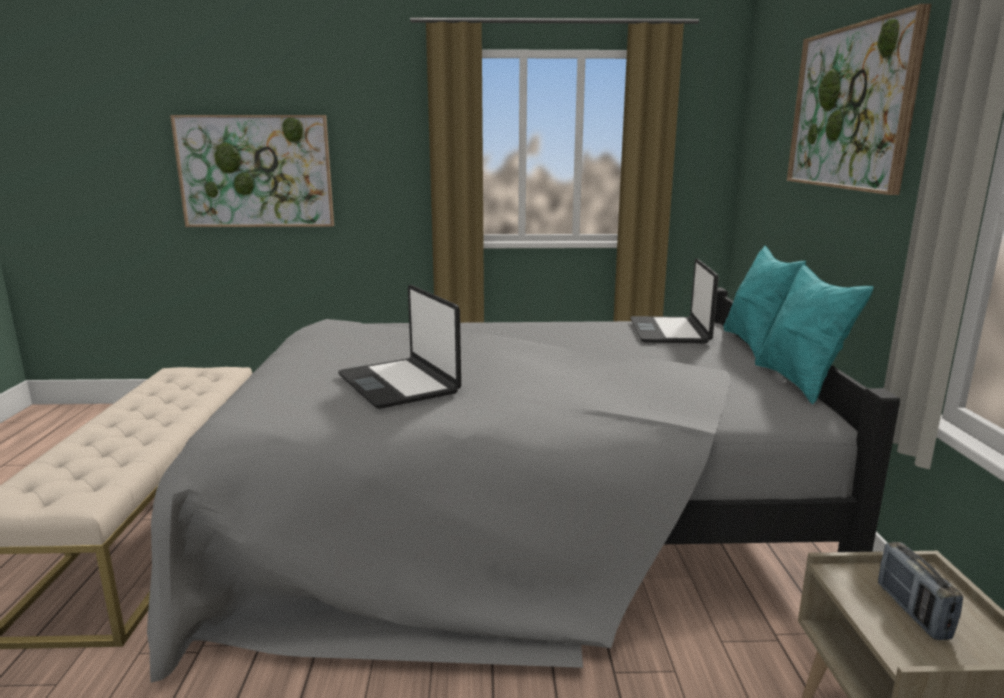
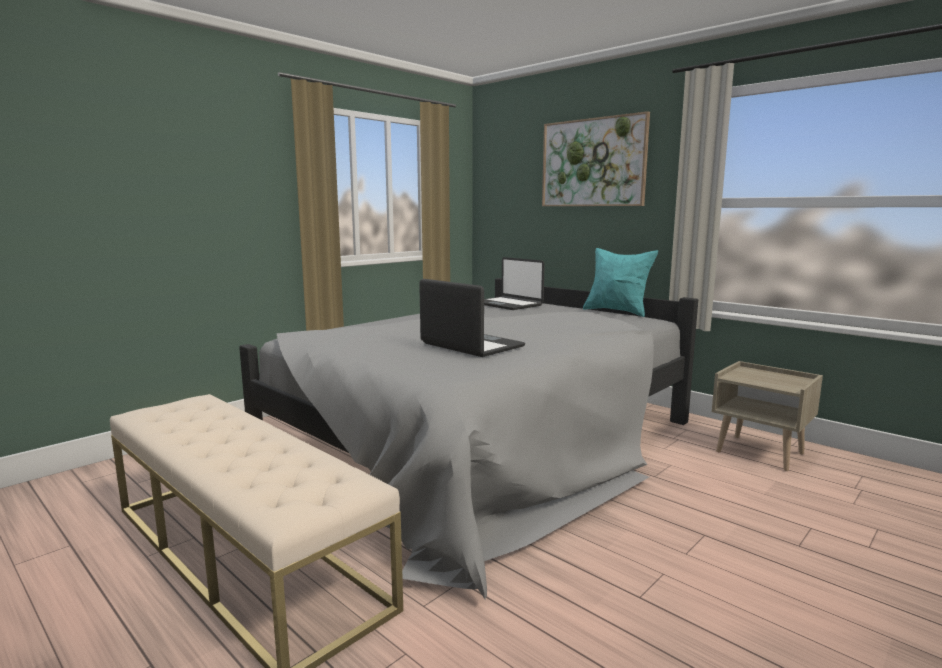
camera: 45 degrees left, 5 degrees down
(255, 171) = (121, 203): picture -> none
(399, 384) = (471, 346): laptop -> laptop turned 150 degrees counterclockwise
(755, 344) = (556, 303): turquoise pillow -> none
(912, 611) = (766, 379): radio -> none

